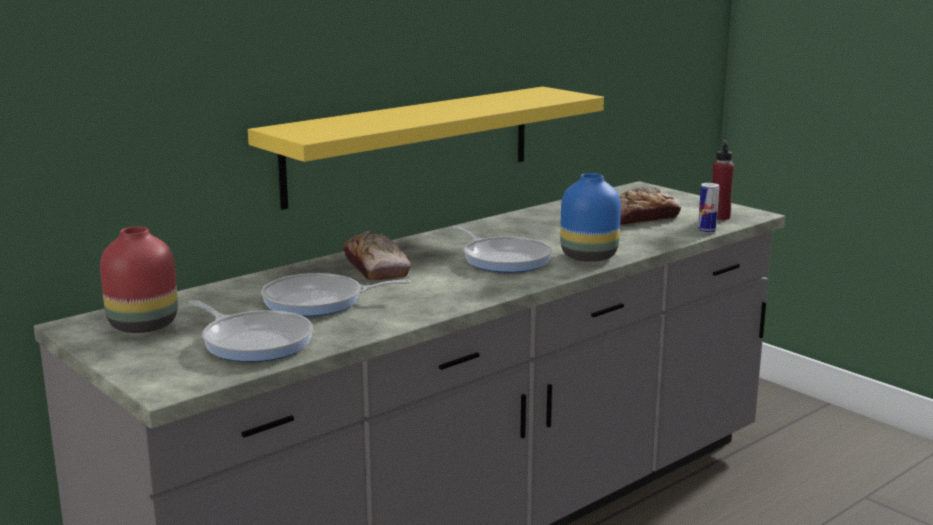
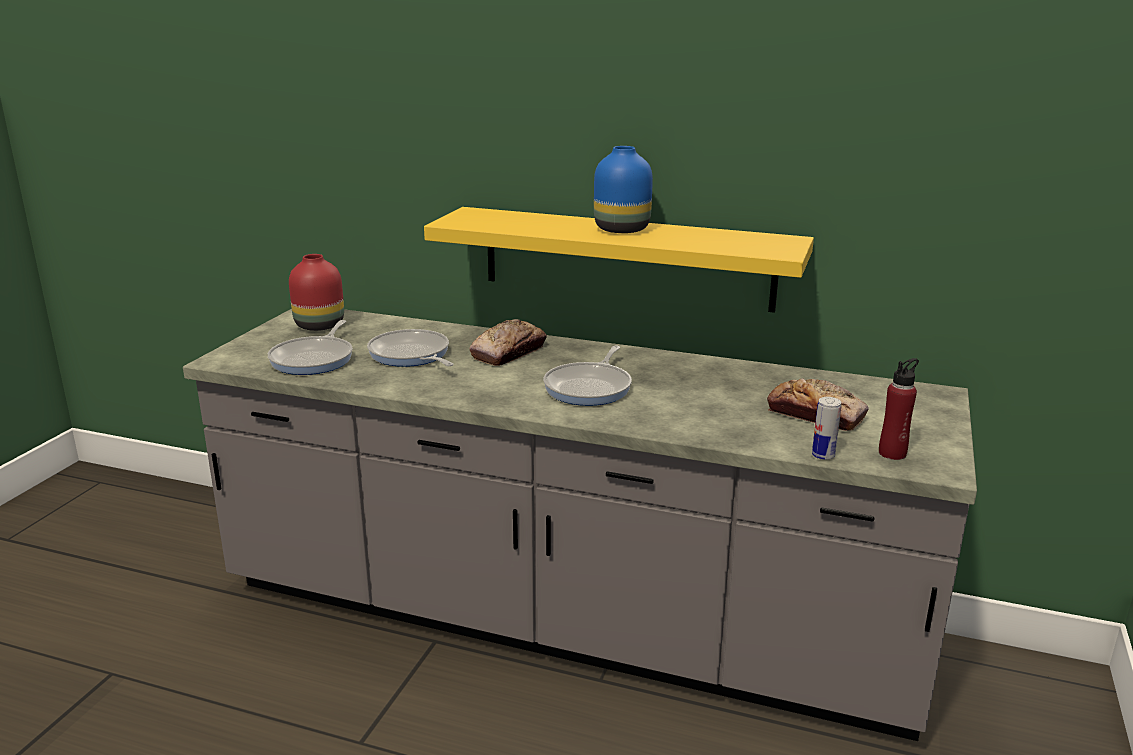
camera: 60 degrees right, 5 degrees up
(589, 257) = (643, 418): blue vase -> blue vase (620, 230)

